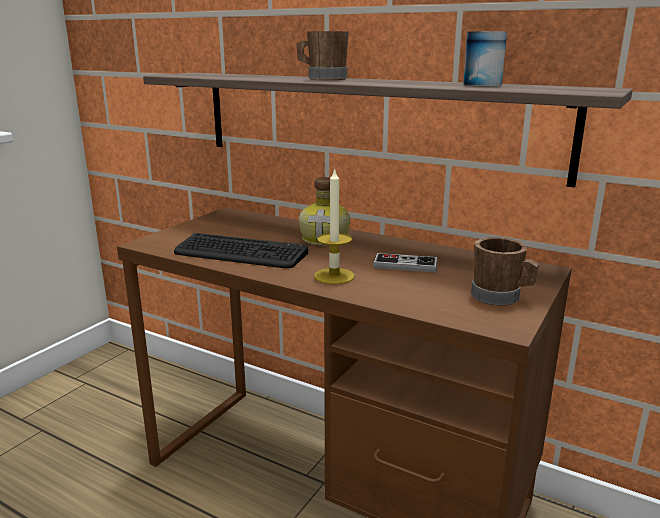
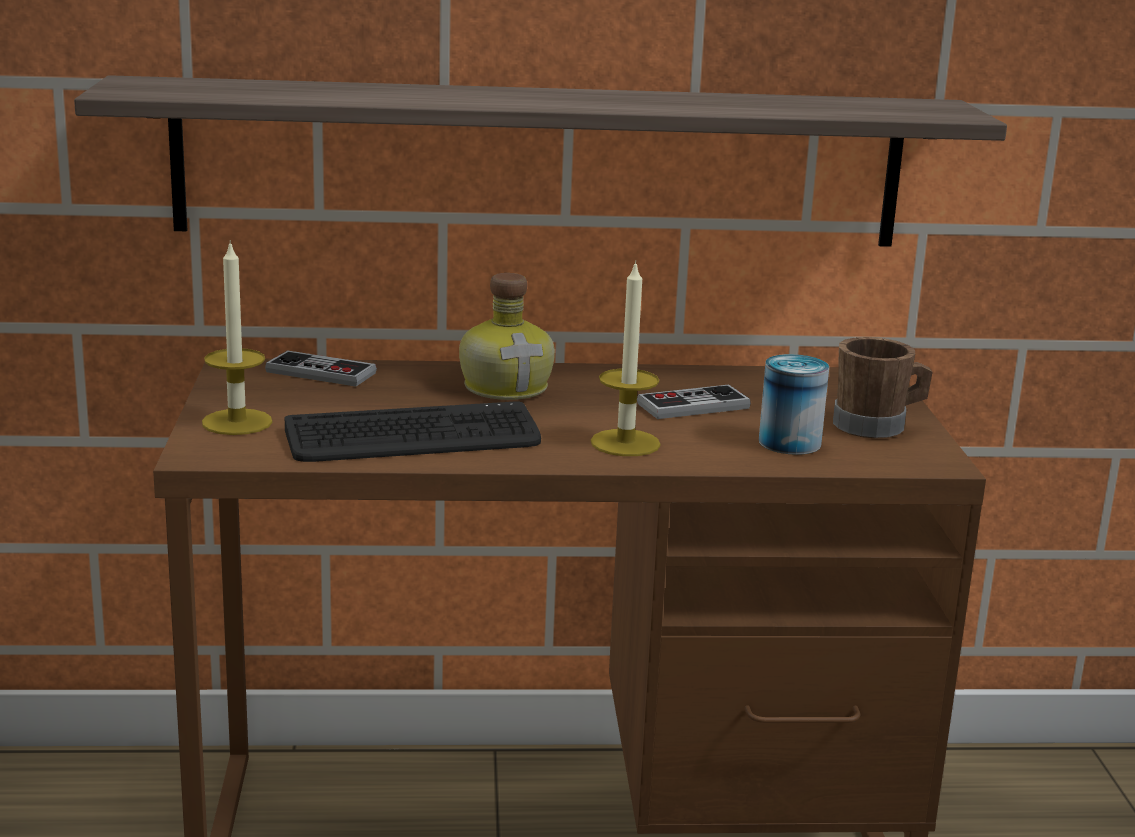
camera: 35 degrees left, 0 degrees up
(184, 233) = (237, 422): none -> candle
(256, 219) = (321, 372): none -> game controller
(322, 79) = (483, 95): brown mug -> none
(482, 85) = (775, 102): can -> can (789, 442)

